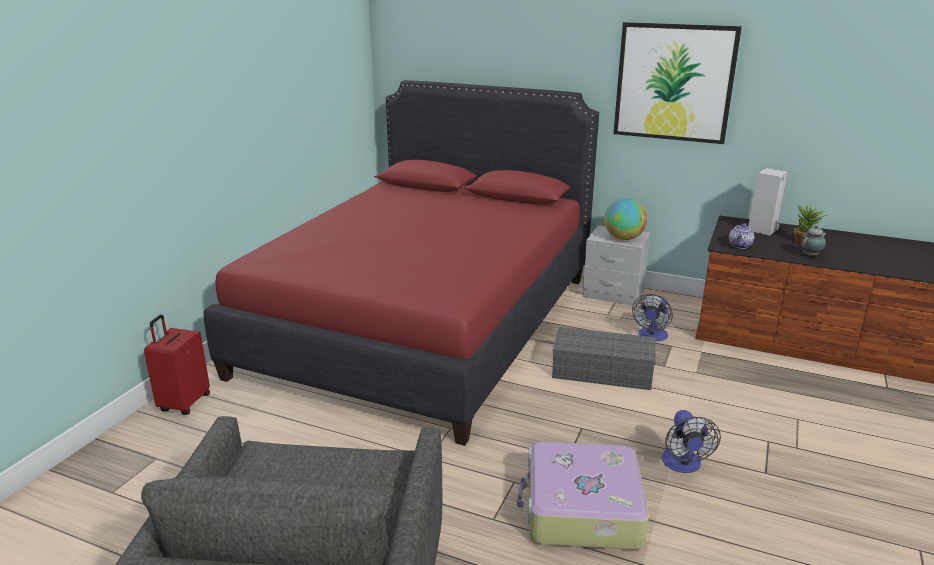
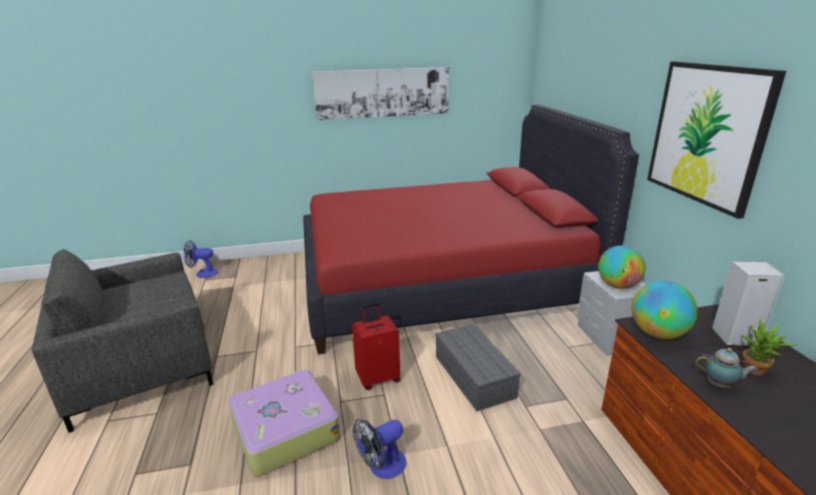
camera: 55 degrees right, 0 degrees up
(184, 403) = (283, 261): red suitcase -> red suitcase (378, 378)
(248, 90) = (382, 93): none -> picture
(651, 336) = (566, 382): fan -> fan (203, 273)
(740, 246) = (658, 334): teapot -> globe

